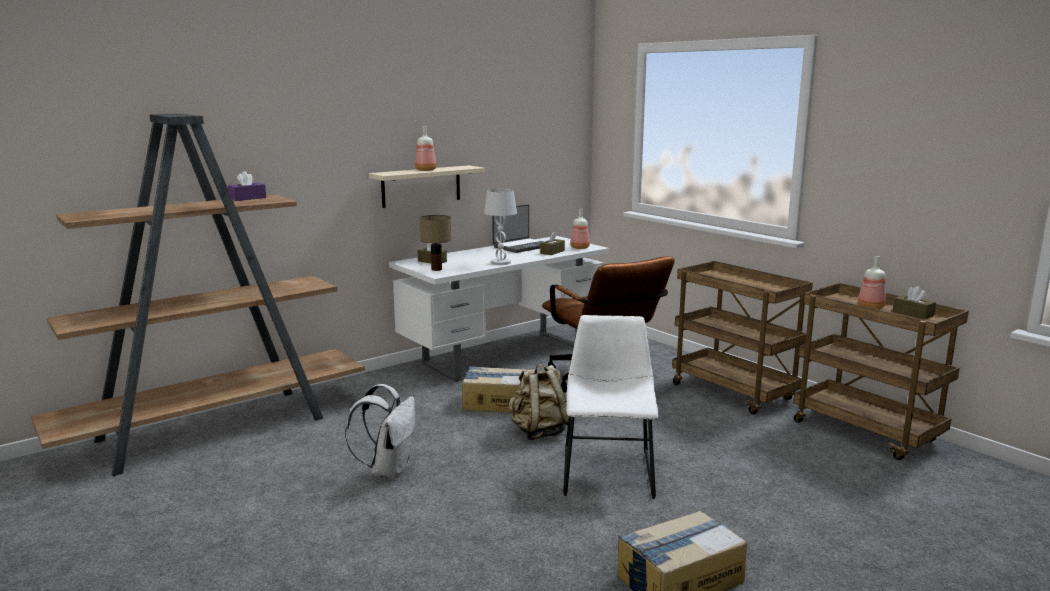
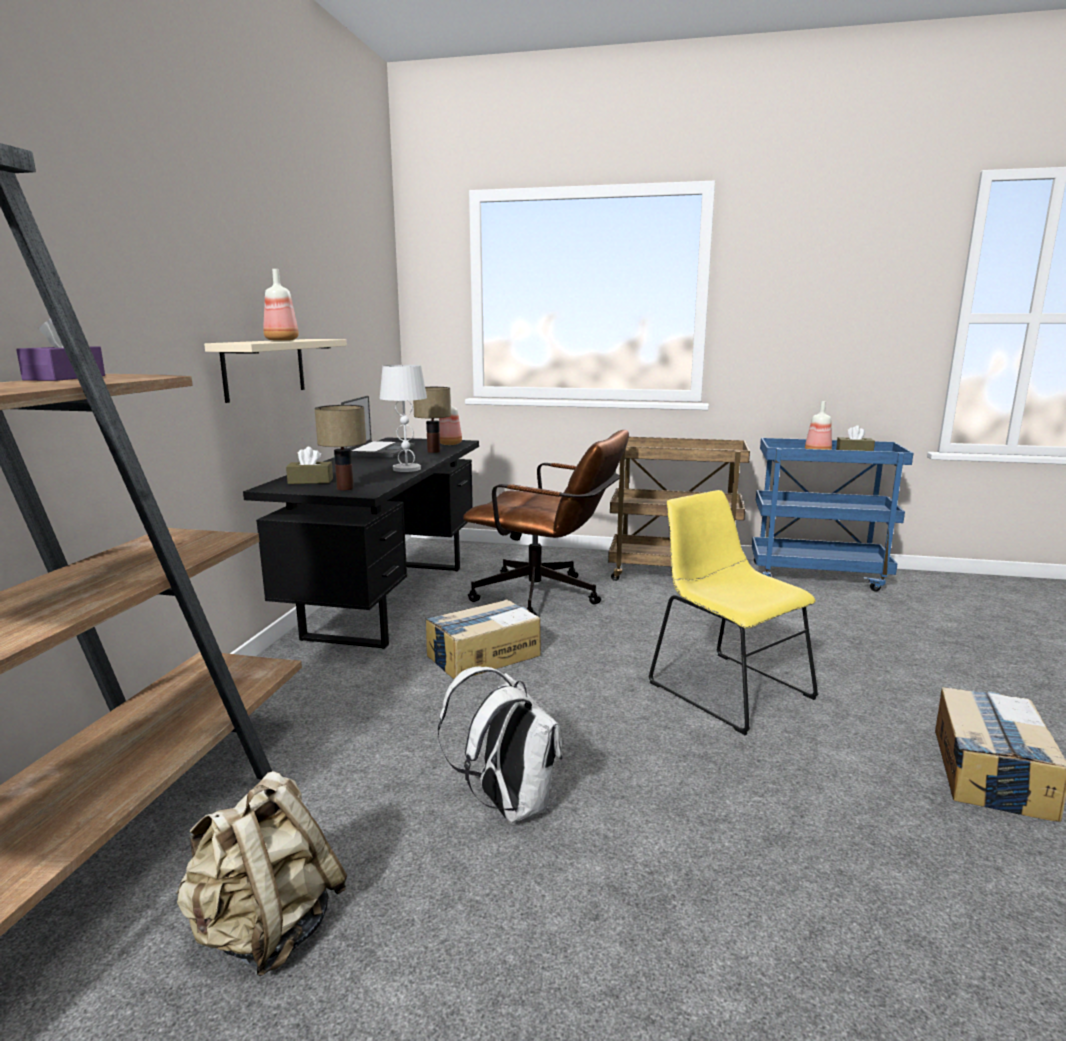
camera: 40 degrees left, 0 degrees up
(504, 355) = (388, 600): white desk -> black desk
(539, 432) = (588, 674): beige backpack -> beige backpack (266, 930)
(552, 252) = (433, 451): brown tissue box -> table lamp
(607, 470) = (725, 687): white chair -> yellow chair
(867, 432) = (818, 576): brown cart -> blue cart

